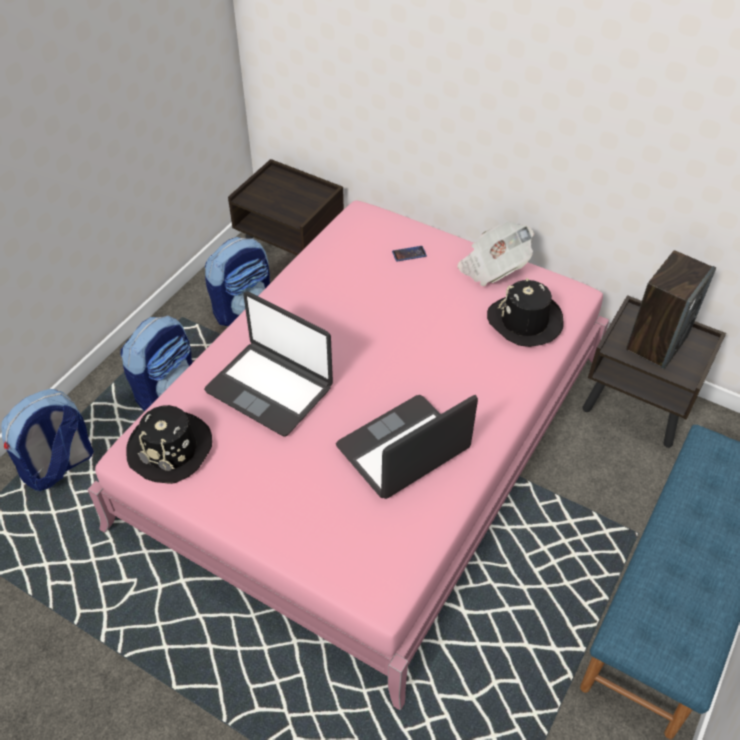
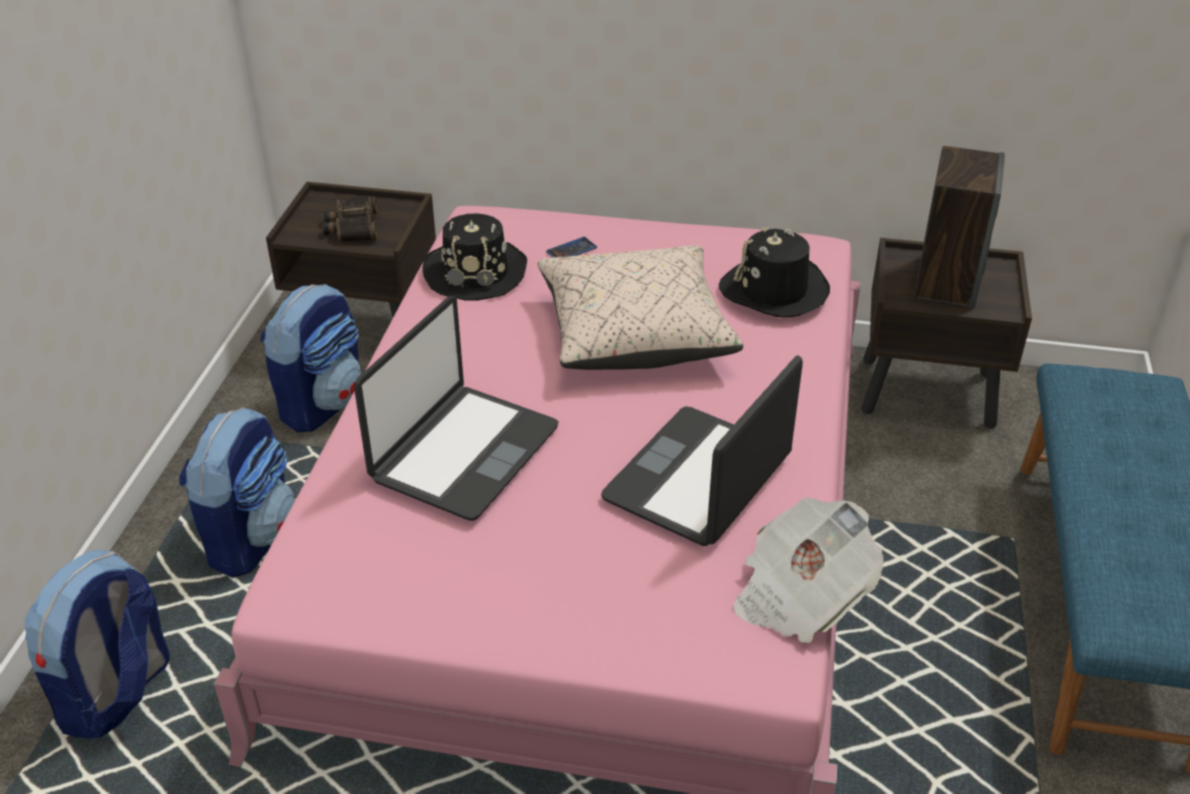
camera: 20 degrees left, 10 degrees down
(171, 448) = (349, 570): black hat -> black hat (476, 272)
(270, 388) = (463, 453): laptop -> laptop turned 75 degrees counterclockwise
(284, 200) = (352, 227): none -> binoculars
(417, 329) = (635, 333): none -> beige pillow
(493, 267) = (695, 240): newspaper -> newspaper (800, 595)

